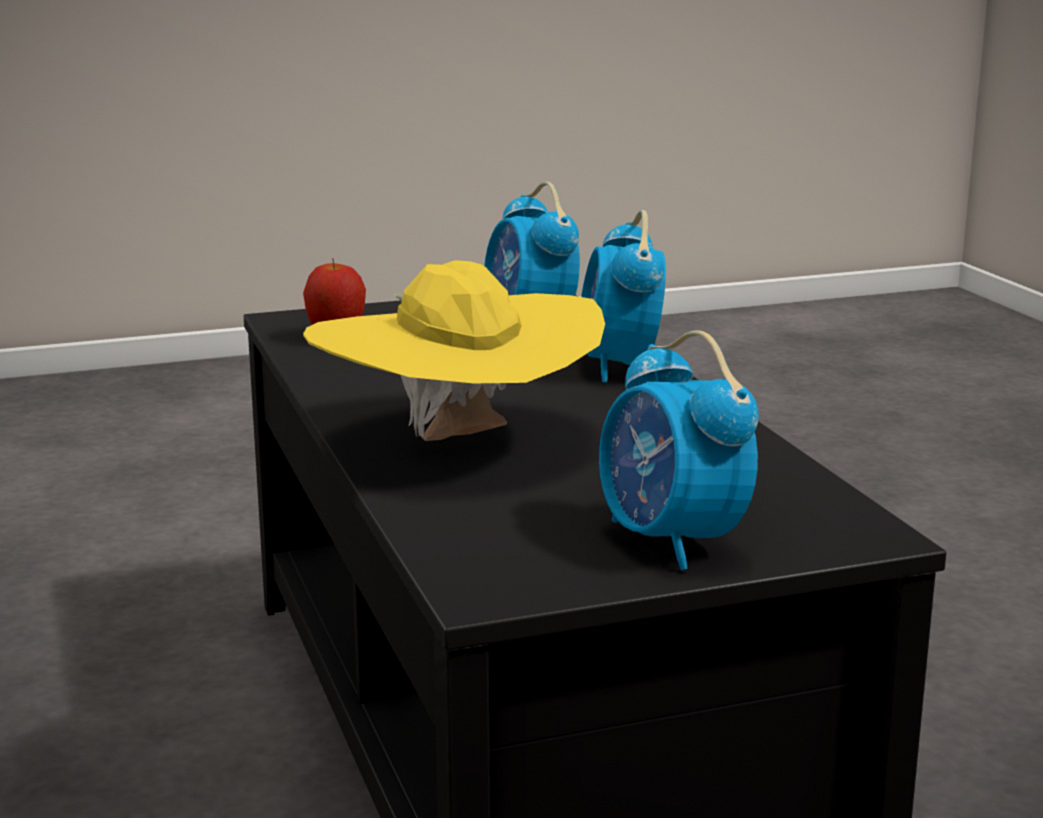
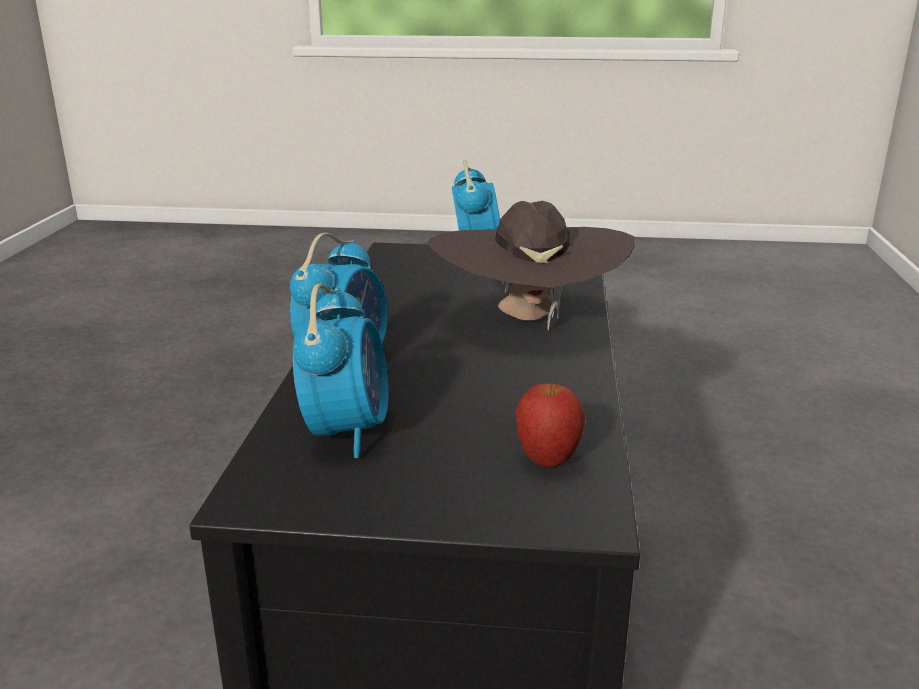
camera: 155 degrees left, 5 degrees up
(458, 445) = (529, 320): yellow hat -> brown hat

